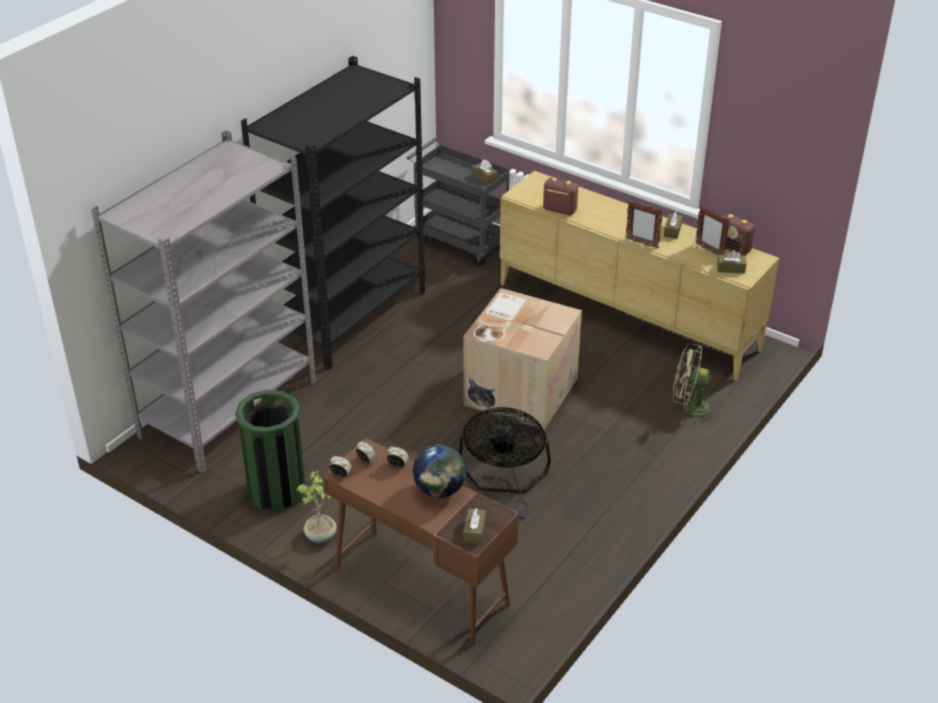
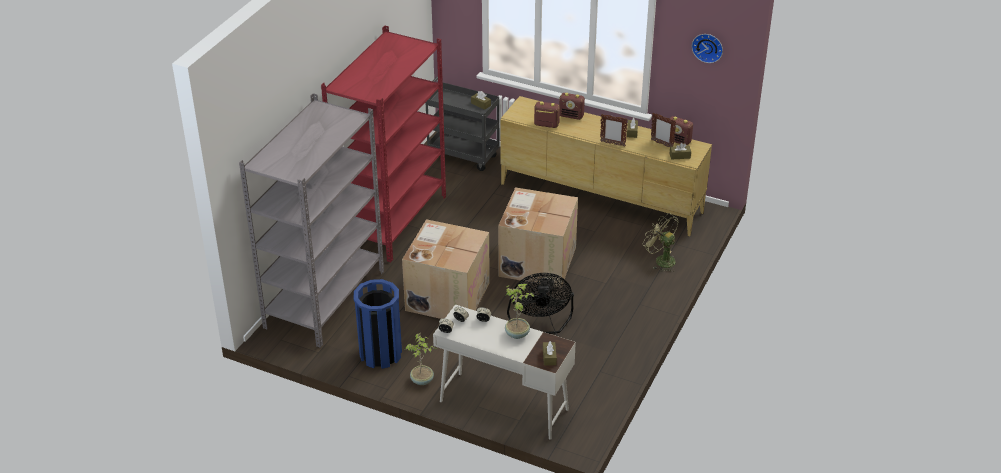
camera: 10 degrees left, 0 degrees up
(277, 491) = (380, 354): green trash can -> blue trash can
(347, 315) = (392, 220): black bookcase -> red bookcase
(388, 423) = (447, 296): none -> cardboard box
(420, 586) = (503, 405): brown desk -> white desk
(439, 490) = (517, 333): globe -> potted plant
(596, 202) = (571, 116): none -> radio
(689, 408) = (661, 260): green fan -> green fan turned 45 degrees clockwise
(784, 120) = (708, 47): none -> wall clock

